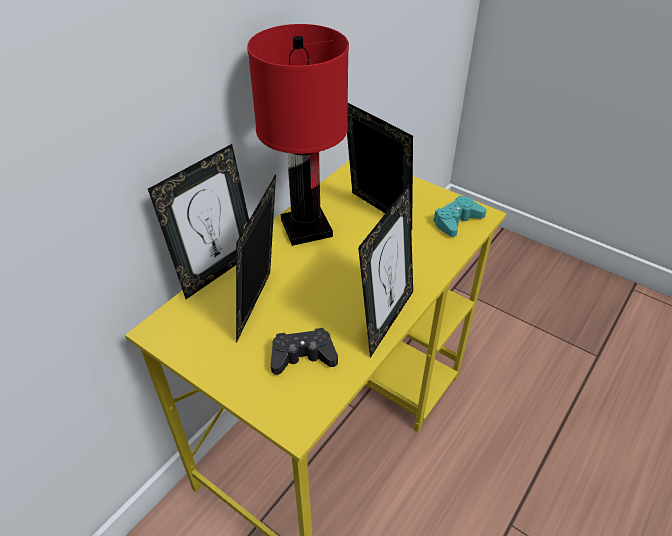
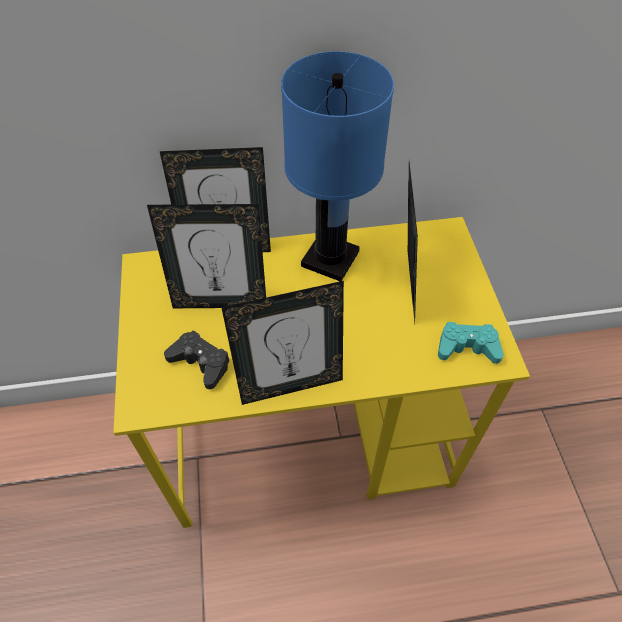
camera: 45 degrees right, 10 degrees up
(261, 307) = (220, 301): picture frame -> picture frame turned 150 degrees counterclockwise
(306, 228) = (329, 259): red table lamp -> blue table lamp

